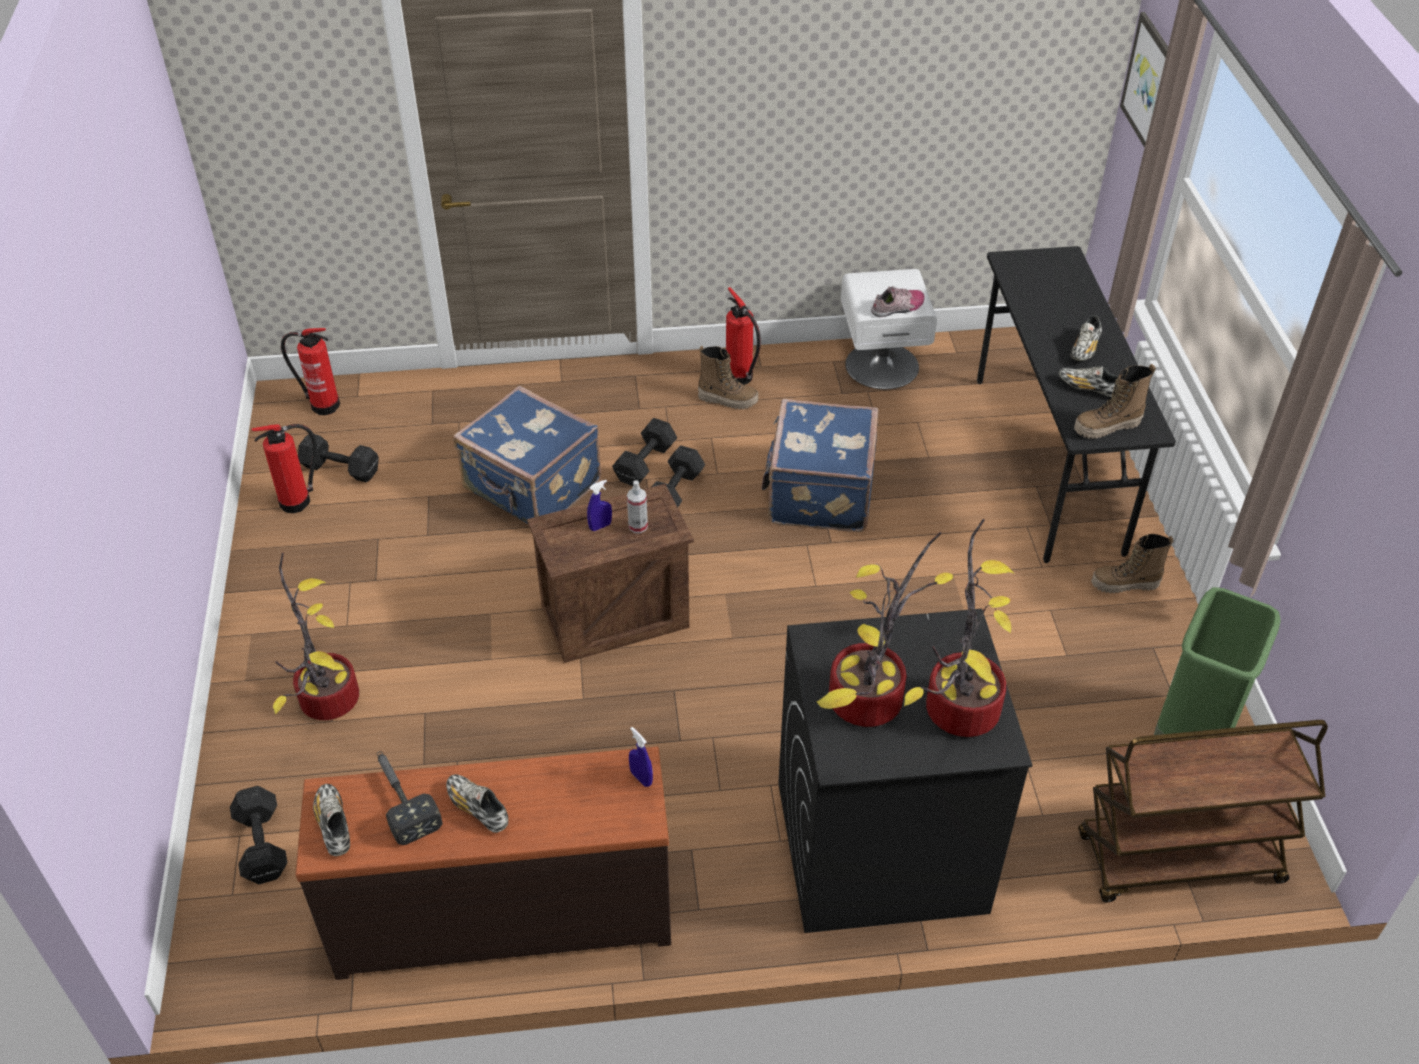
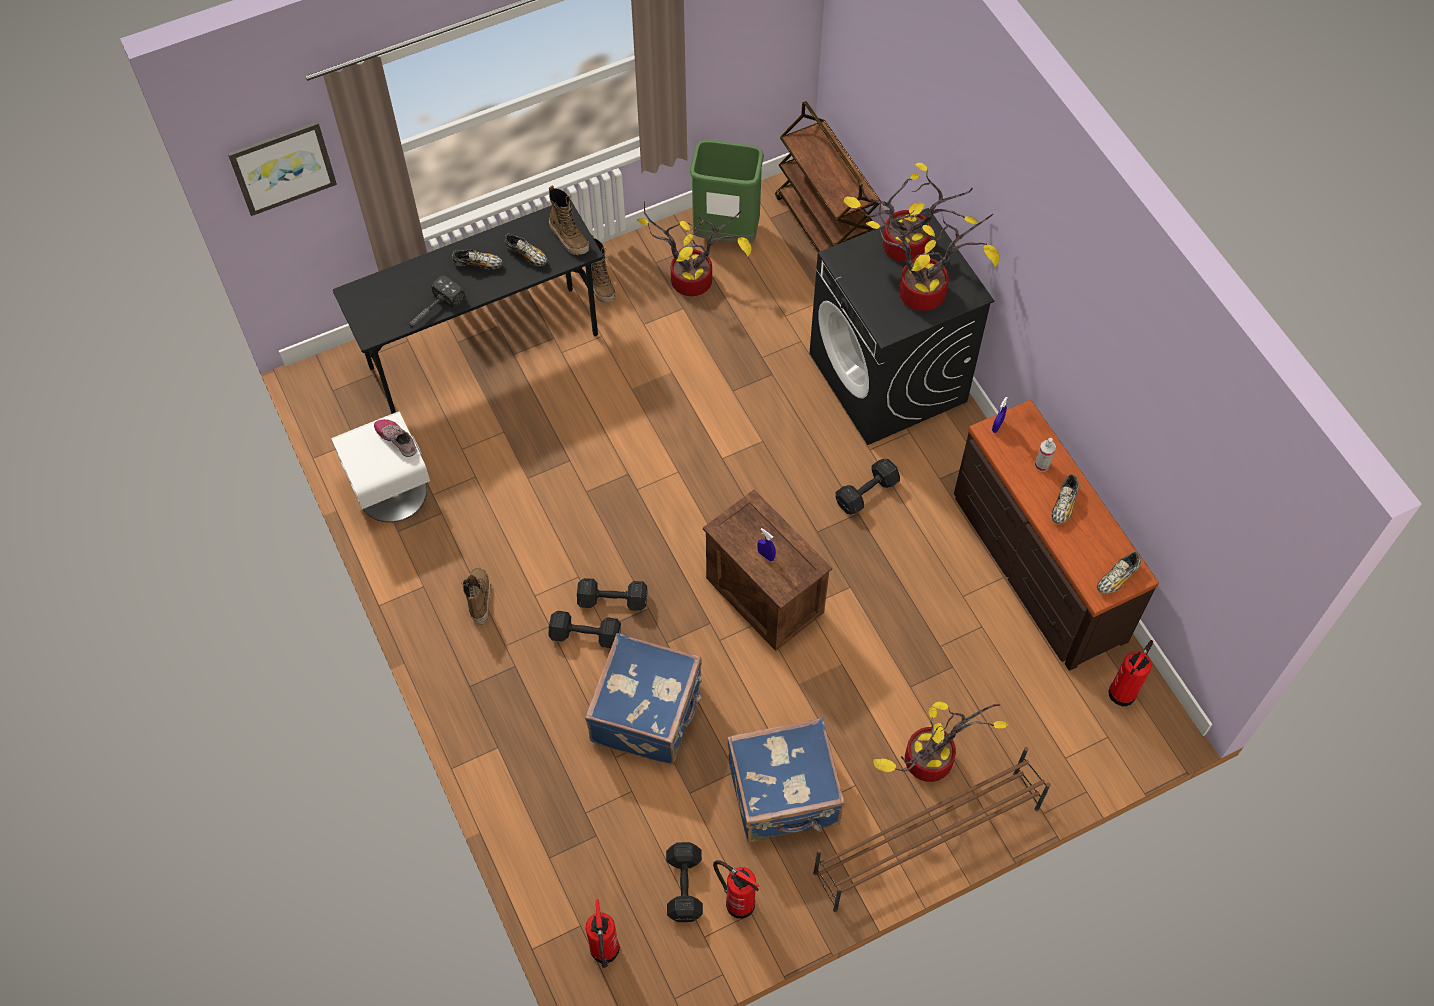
camera: 110 degrees left, 15 degrees up
(246, 665) = (925, 840): none -> brown shoe rack
(261, 847) = (1066, 738): black dumbbell -> black dumbbell (868, 492)
(401, 798) = (1079, 550): hammer -> hammer (432, 312)
(638, 526) = (756, 529): spray bottle -> spray bottle (1042, 465)
(740, 378) = (446, 598): fire extinguisher -> fire extinguisher (1124, 691)
(818, 493) = (575, 497): blue suitcase -> blue suitcase (784, 795)
(1088, 388) = (527, 255): shoe -> shoe turned 60 degrees counterclockwise
(1115, 680) = (694, 279): none -> potted plant

